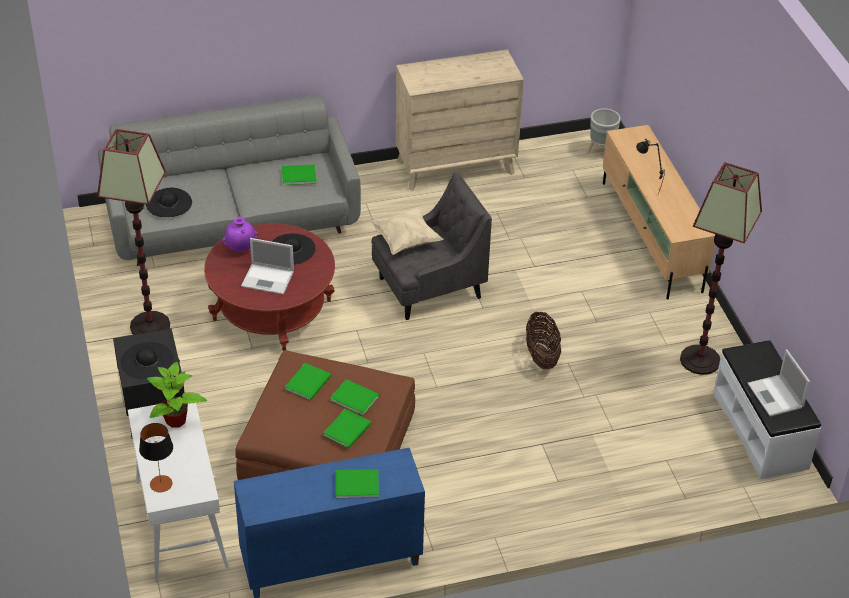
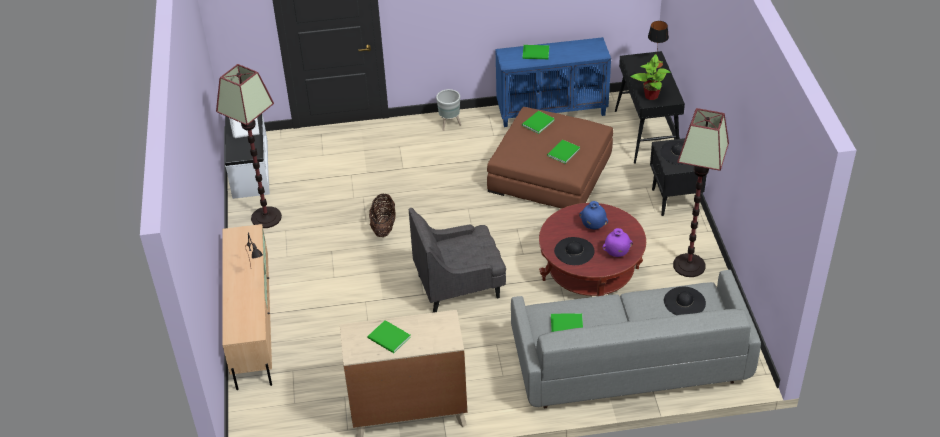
camera: 170 degrees left, 0 degrees up
(180, 524) = (647, 134): white console table -> black console table
(268, 279) = (593, 226): laptop -> blue vase
(354, 397) = (531, 142): green book -> green book (389, 338)
(405, 240) = (477, 257): beige pillow -> none
(601, 153) = (257, 423): grey planter -> grey planter (449, 124)

